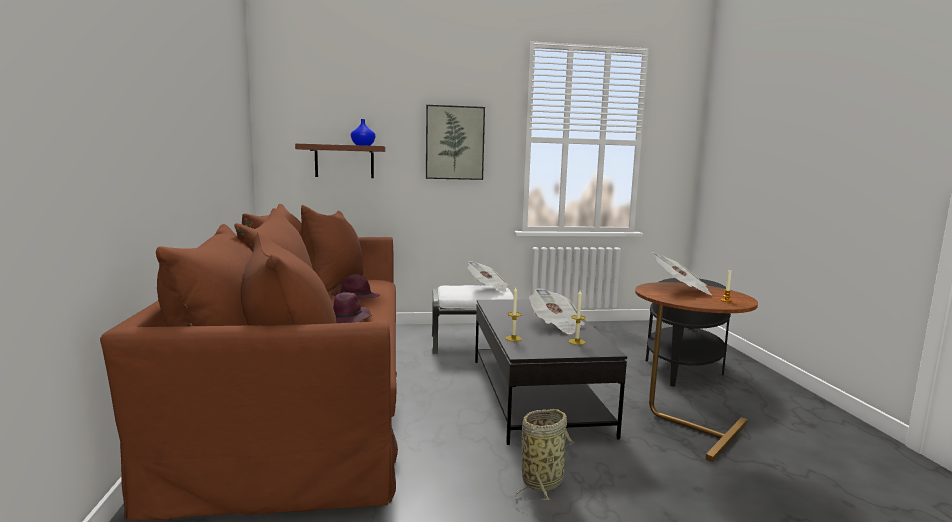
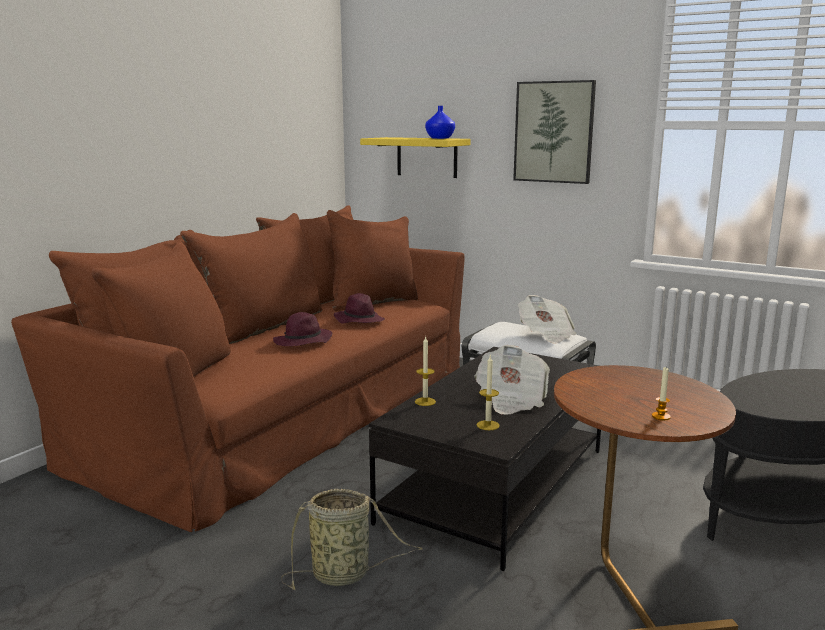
camera: 40 degrees right, 5 degrees up
(344, 161) = (427, 157): brown shelf -> yellow shelf
(681, 290) = (642, 385): newspaper -> none

